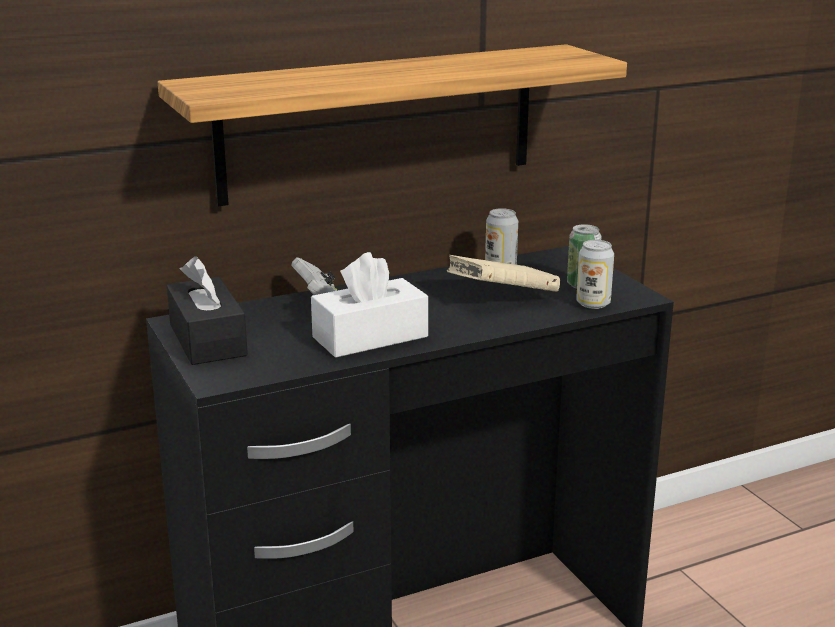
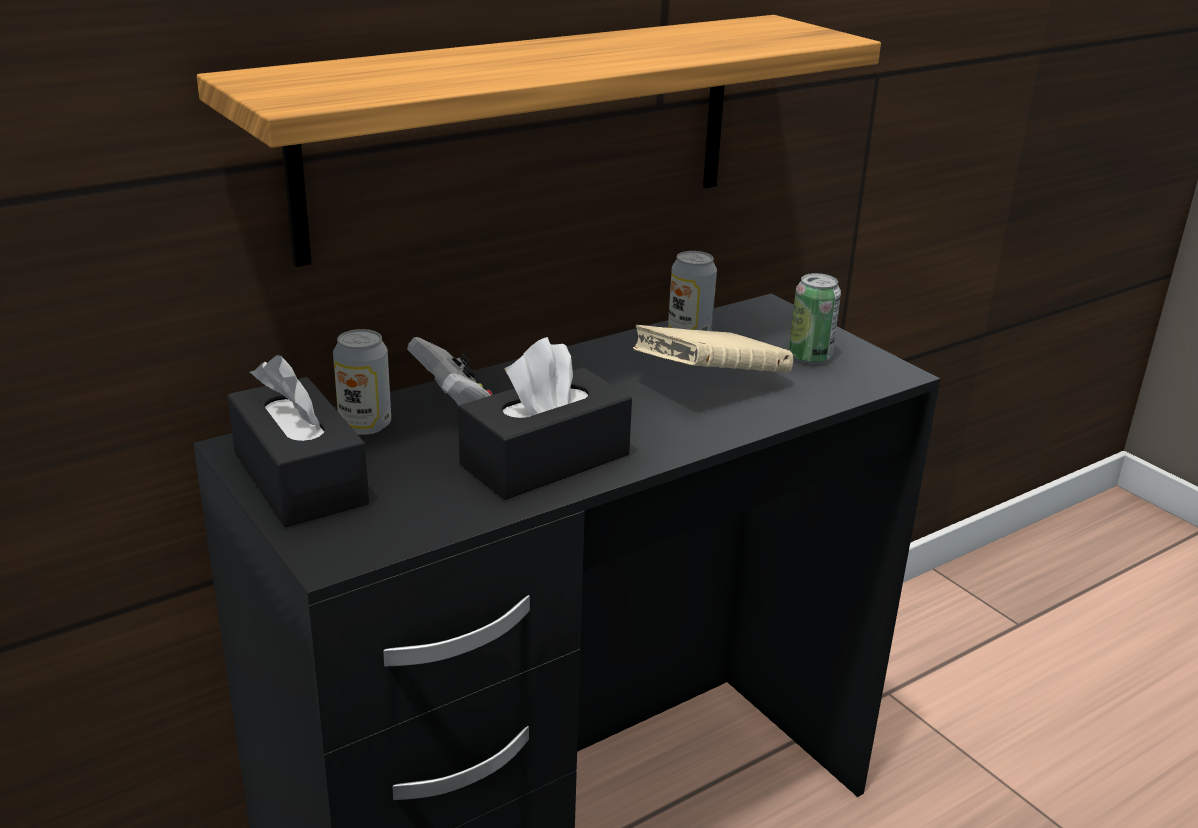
camera: 10 degrees left, 5 degrees up
(370, 337) = (545, 460): white tissue box -> black tissue box
(593, 303) = (837, 387): can -> can (365, 425)

